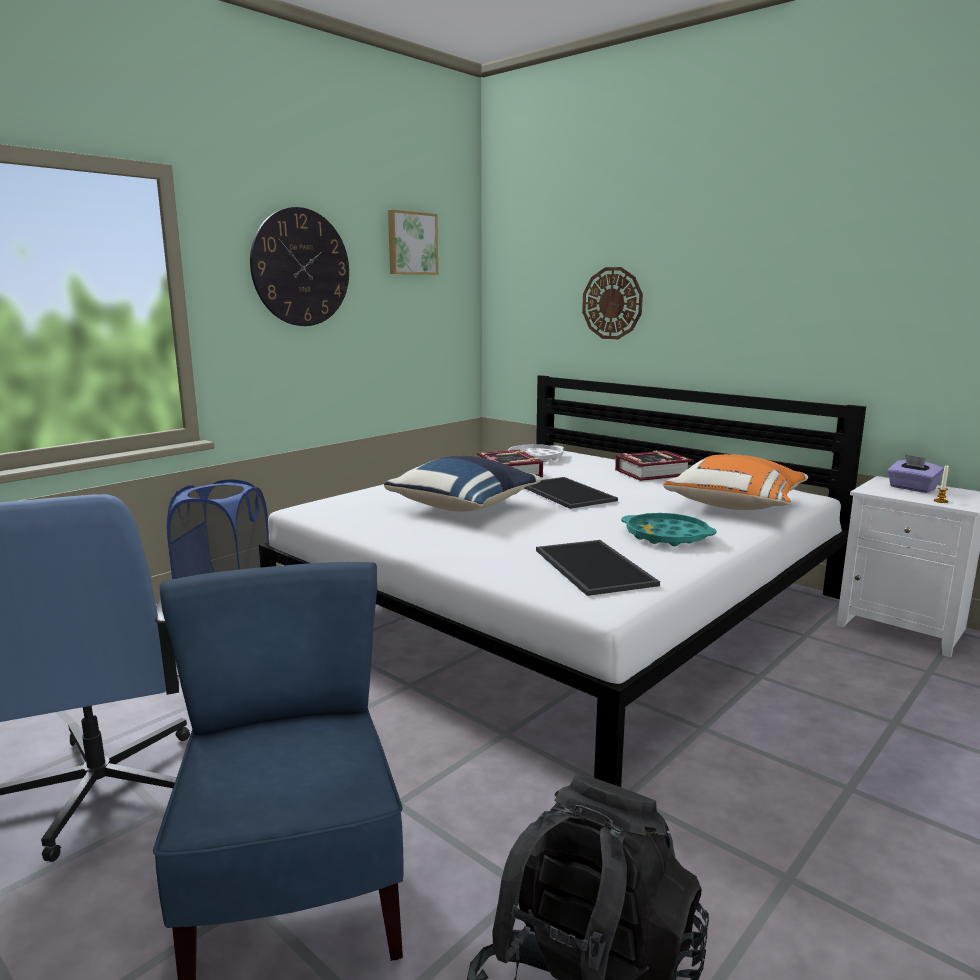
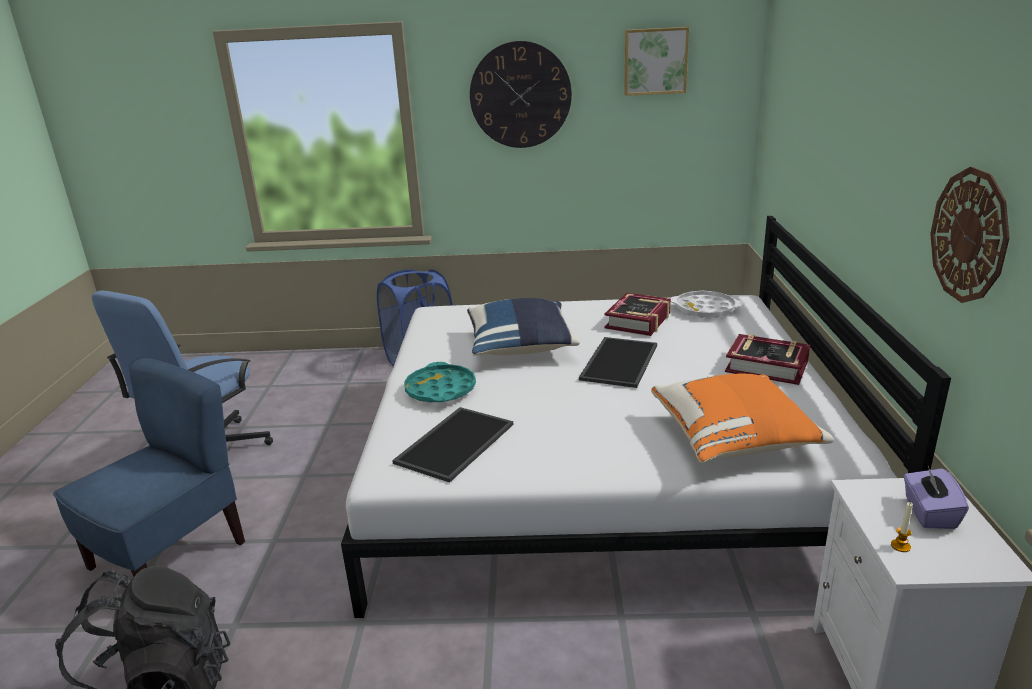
camera: 50 degrees right, 10 degrees up
(612, 303) = (819, 150): wall clock -> wall clock (969, 235)
(667, 536) = (578, 442): turquoise tray -> turquoise tray (440, 390)

